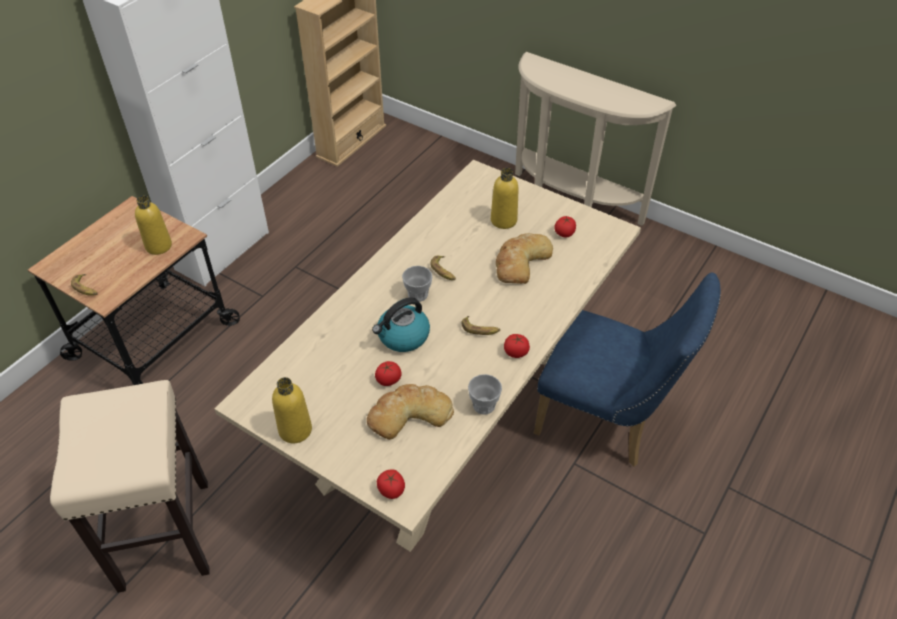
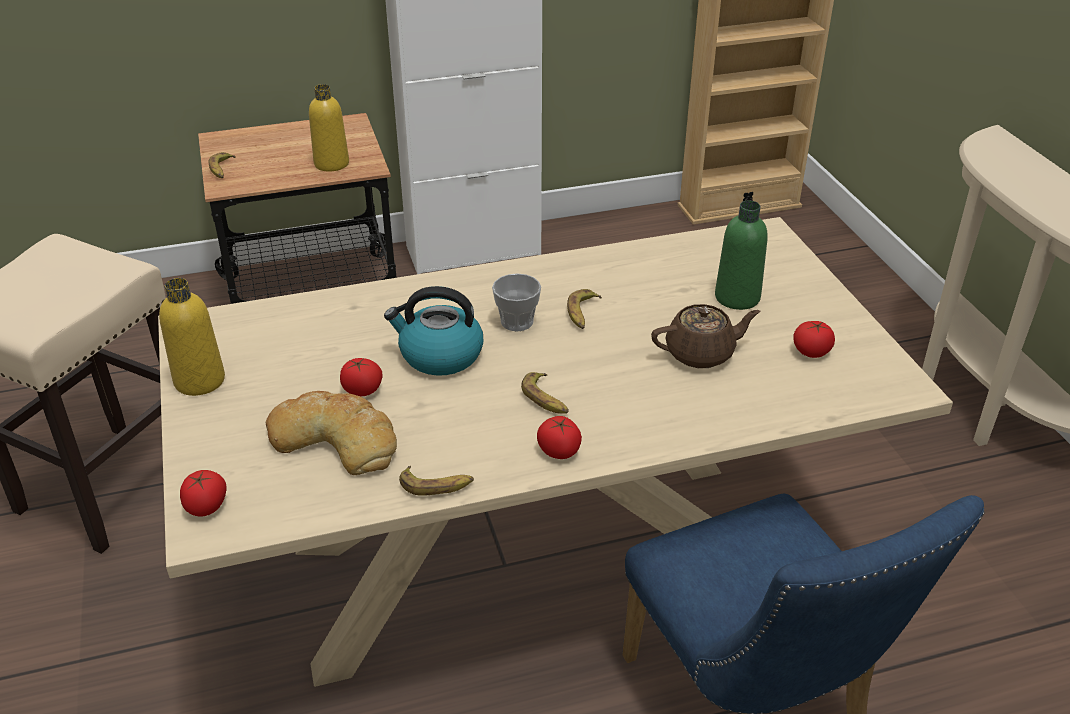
camera: 40 degrees right, 10 degrees down
(484, 405) = (436, 485): cup -> banana
(503, 220) = (737, 297): yellow bottle -> green bottle
(520, 262) = (701, 353): bread -> brown teapot

